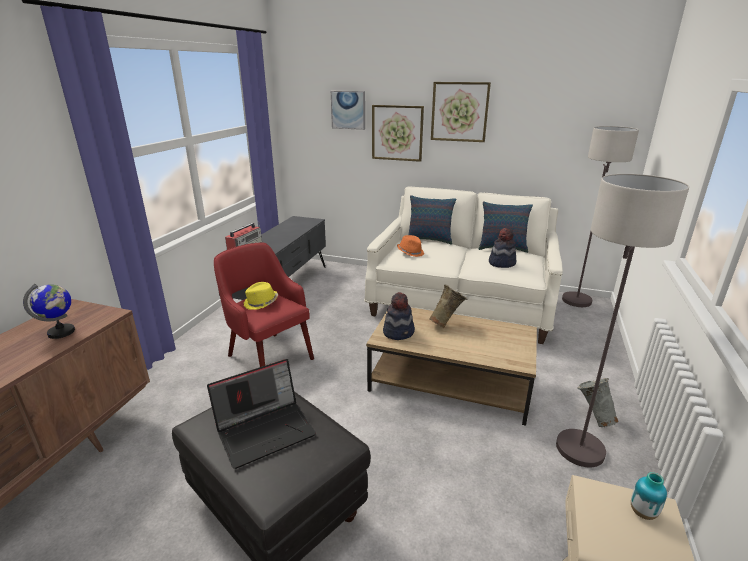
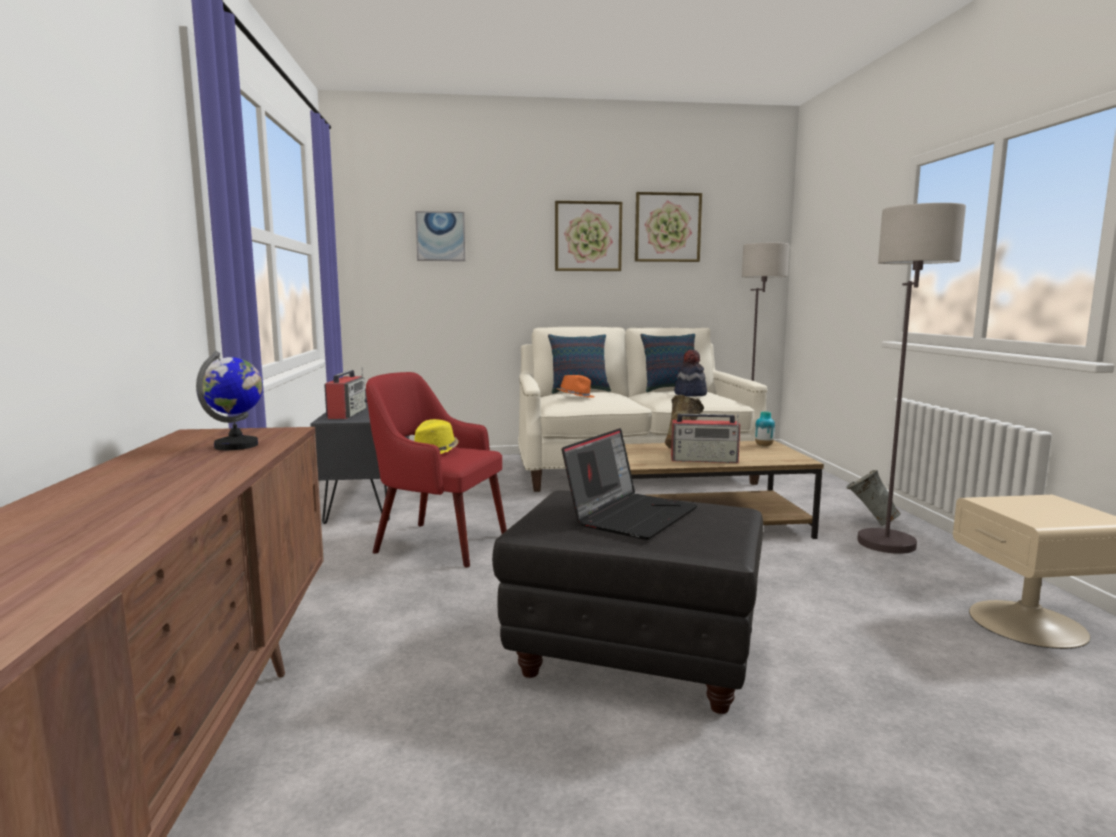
camera: 25 degrees left, 15 degrees down
(397, 133) = (510, 264): picture -> picture (667, 227)
(399, 332) = (639, 459): hat -> none
(445, 345) = (705, 460): none -> radio
(642, 512) = (1042, 502): vase -> vase (764, 445)

